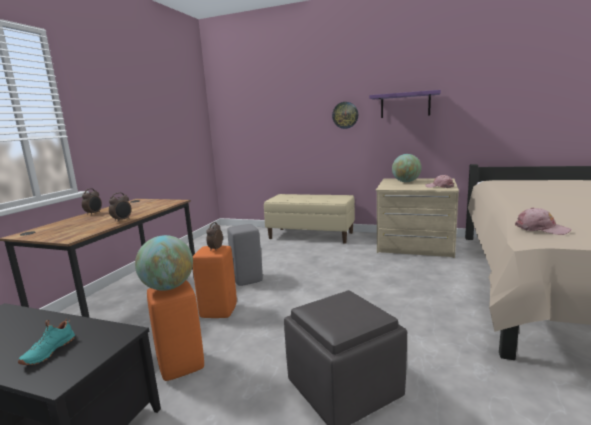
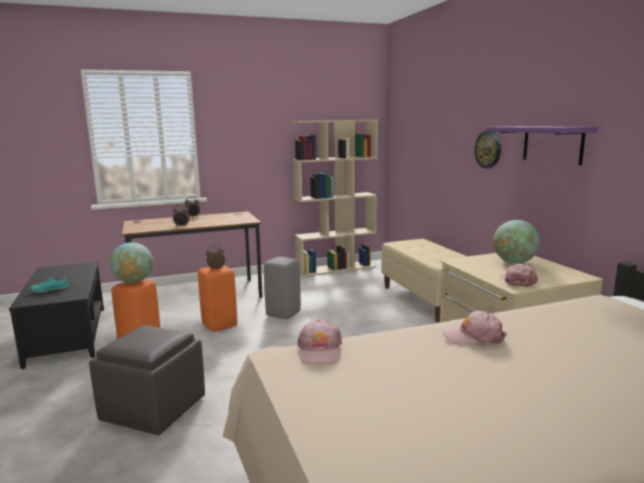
camera: 50 degrees right, 0 degrees up
(203, 240) = (336, 268): none -> beige bookcase
(537, 202) = (474, 337): none -> pink cap

